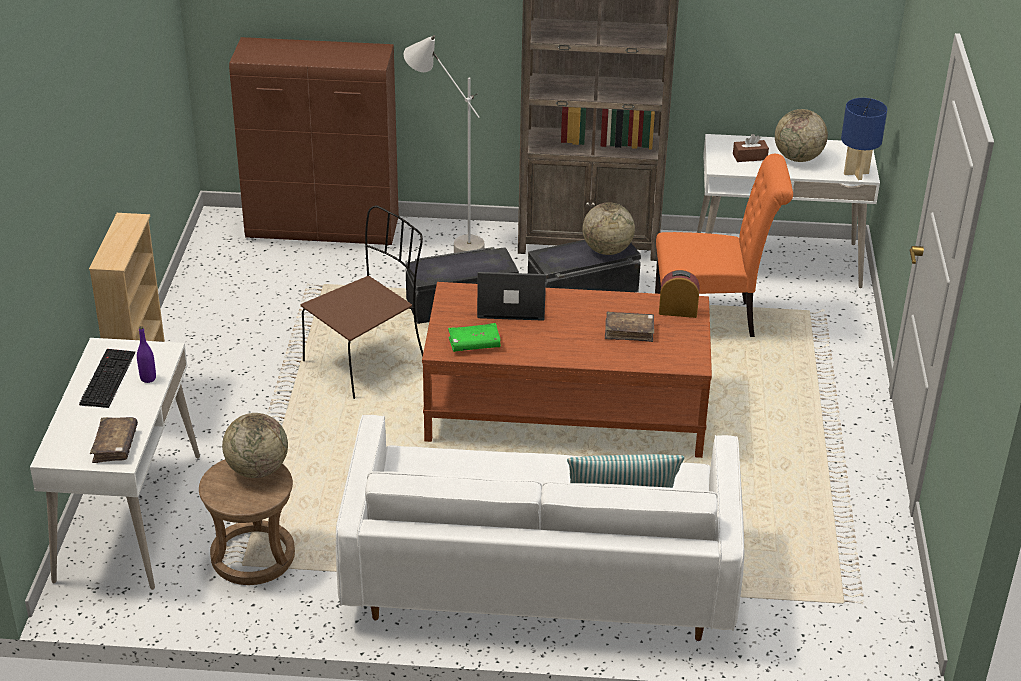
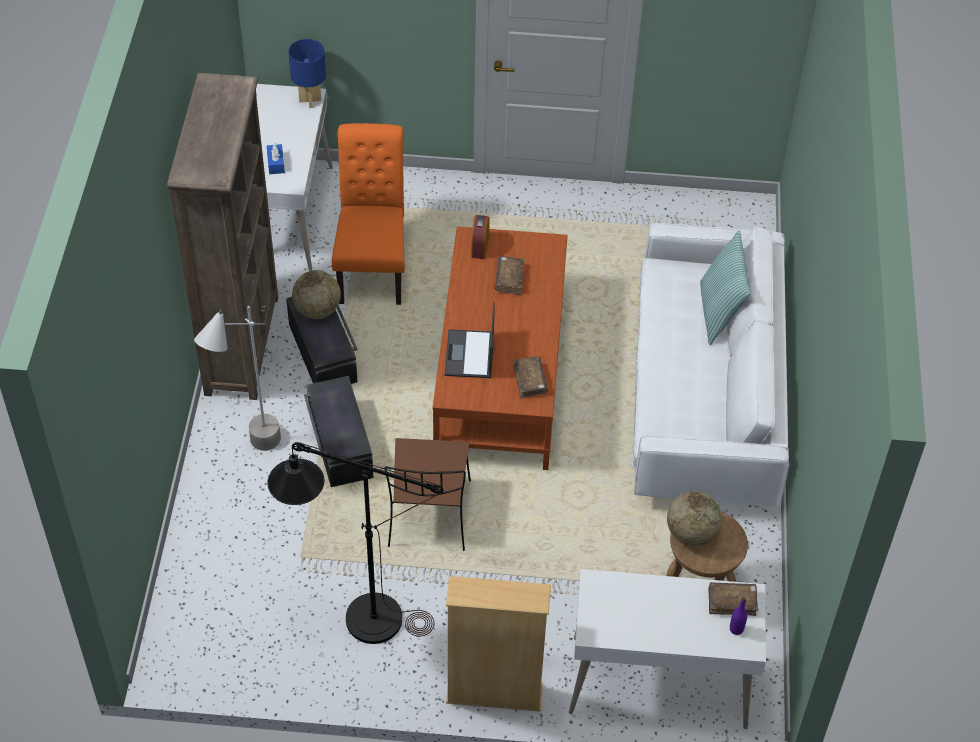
camera: 90 degrees left, 15 degrees up
(106, 378) = (637, 622): keyboard -> none
(148, 378) = (636, 590): purple bottle -> purple bottle (736, 629)
(249, 318) = (357, 617): none -> black floor lamp
(324, 230) = (196, 562): brown cabinet -> none
(366, 360) = (429, 516): brown chair -> brown chair turned 135 degrees counterclockwise
(474, 344) = (530, 380): green book -> brown book
(750, 157) = (276, 163): brown tissue box -> blue tissue box
(798, 158) = (280, 133): globe -> none

